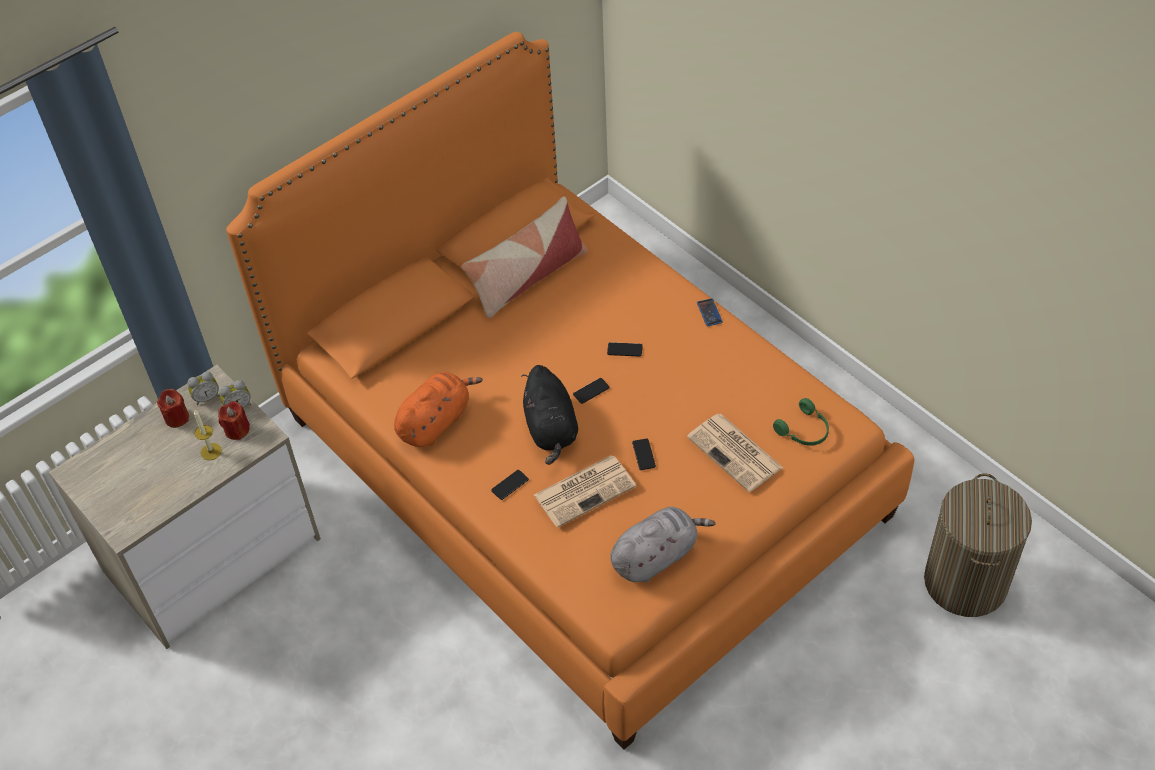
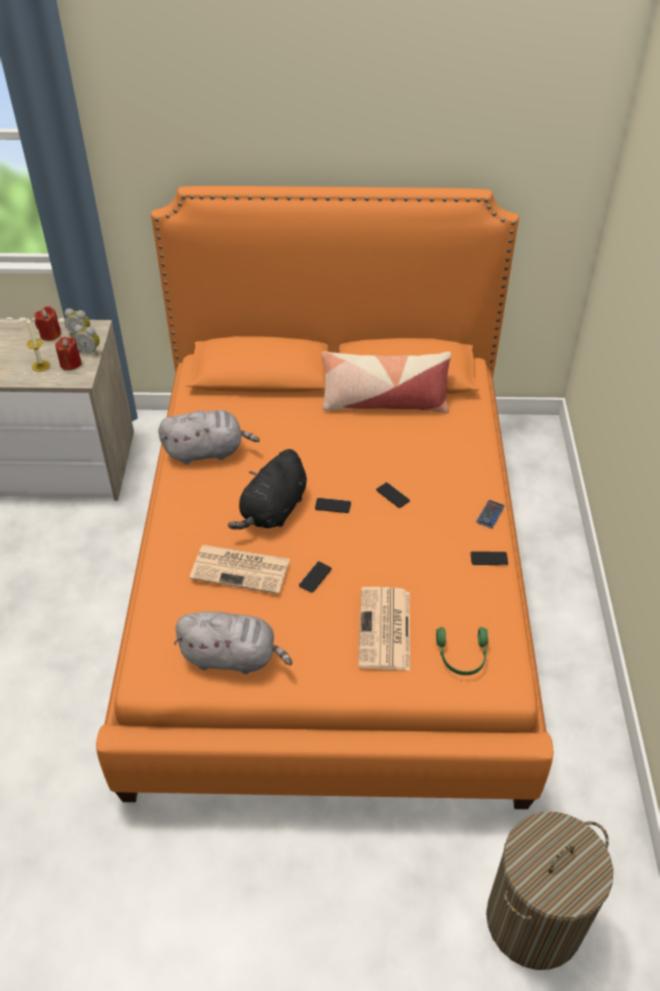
camera: 40 degrees right, 5 degrees down
(436, 421) = (207, 451): orange plush toy -> grey plush toy
(510, 485) = (199, 527): phone -> phone (489, 559)

